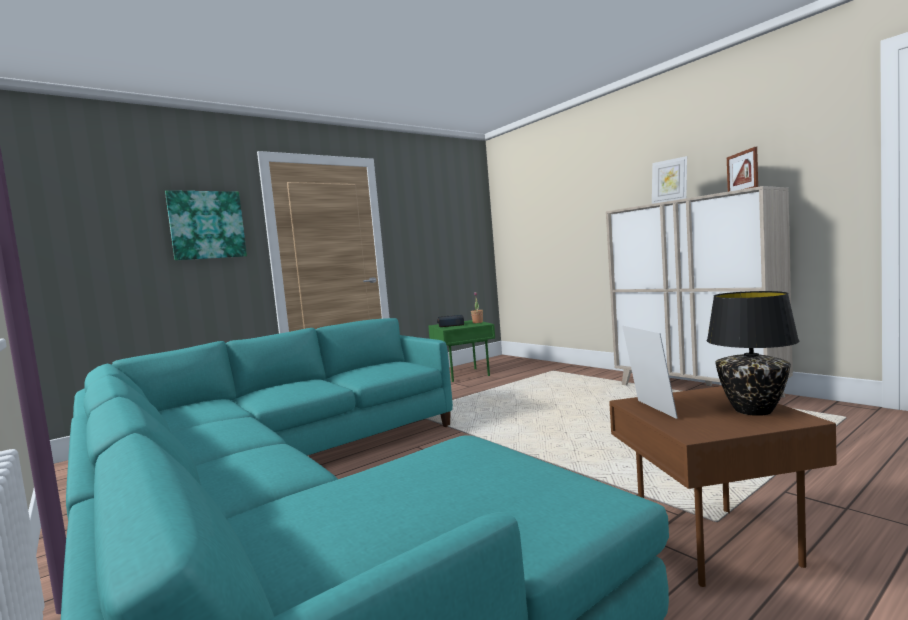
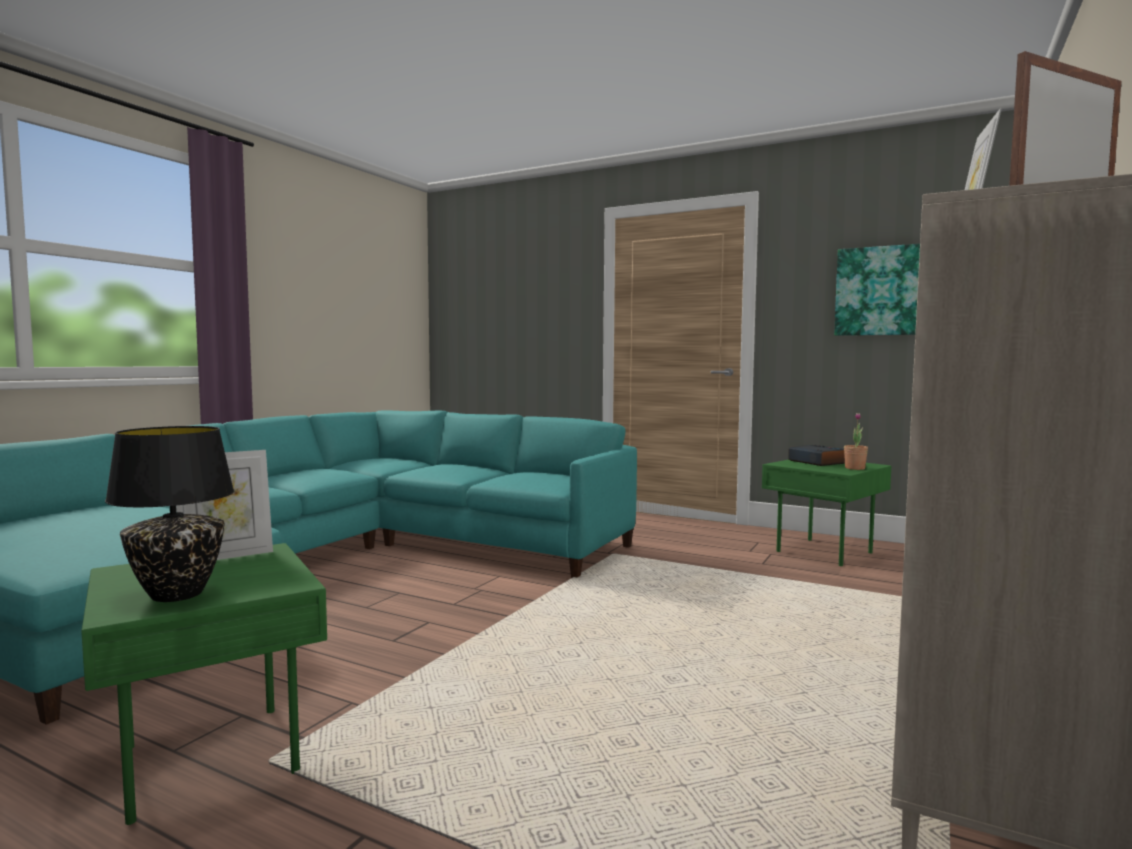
camera: 65 degrees right, 0 degrees up
(207, 225) = (549, 296): picture -> picture (883, 291)
(710, 543) = (215, 755): brown side table -> green side table

